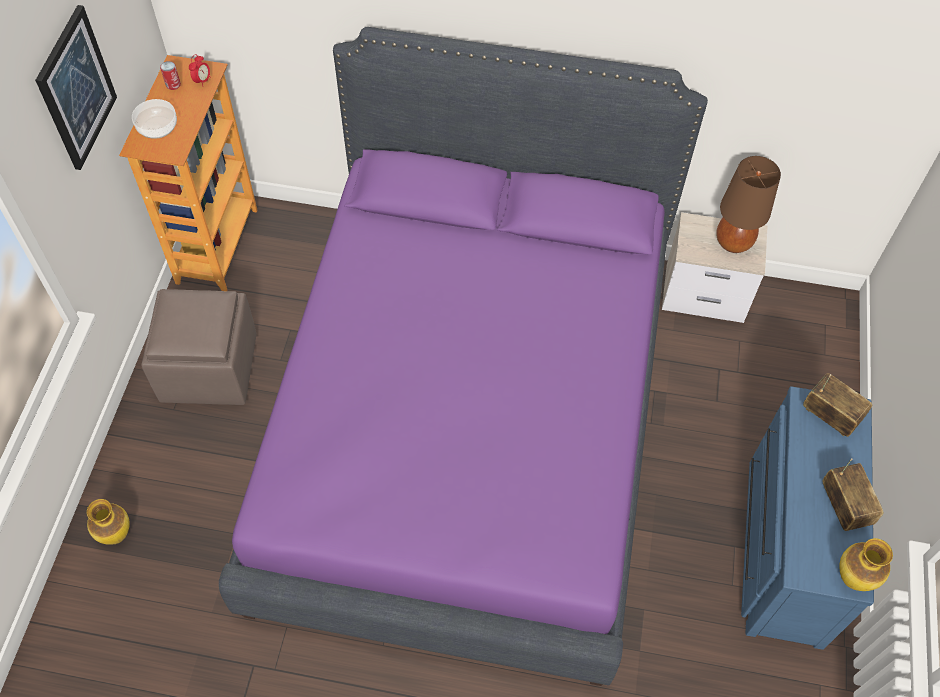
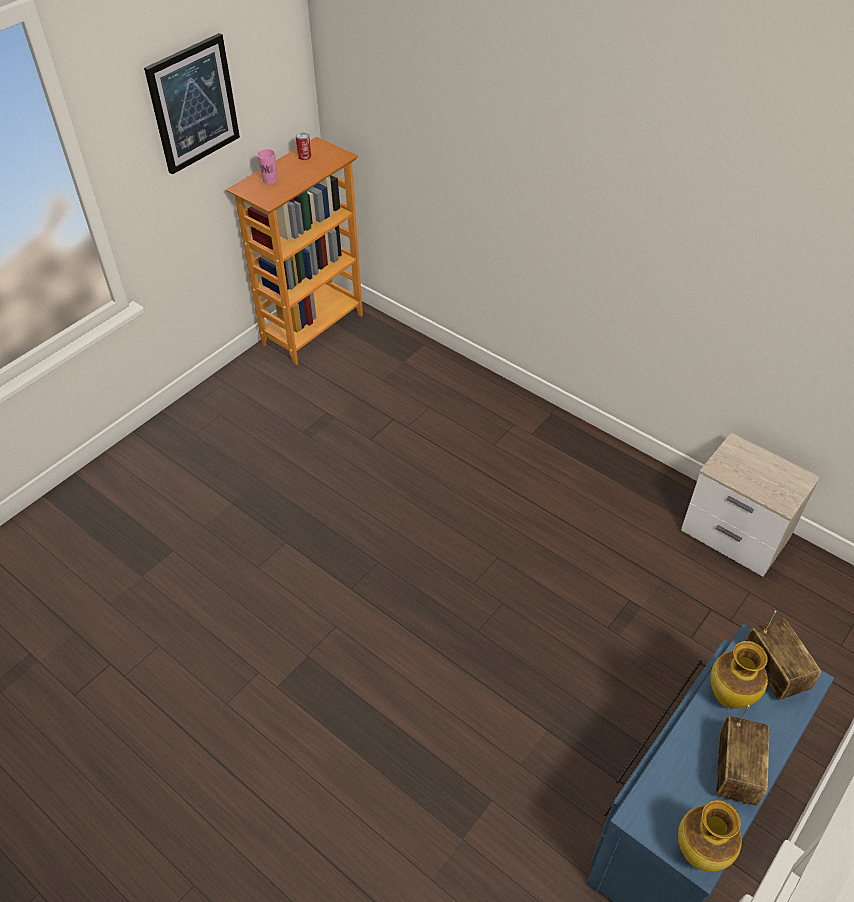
camera: 30 degrees right, 10 degrees down
(116, 535) = (83, 508): vase -> vase (727, 697)
(158, 127) = (270, 180): bowl -> pink cup
(202, 81) = (329, 160): alarm clock -> none
(210, 369) = (243, 416): brown ottoman -> none
(468, 425) = (428, 552): purple bed -> none
(733, 242) = (772, 478): brown table lamp -> none

